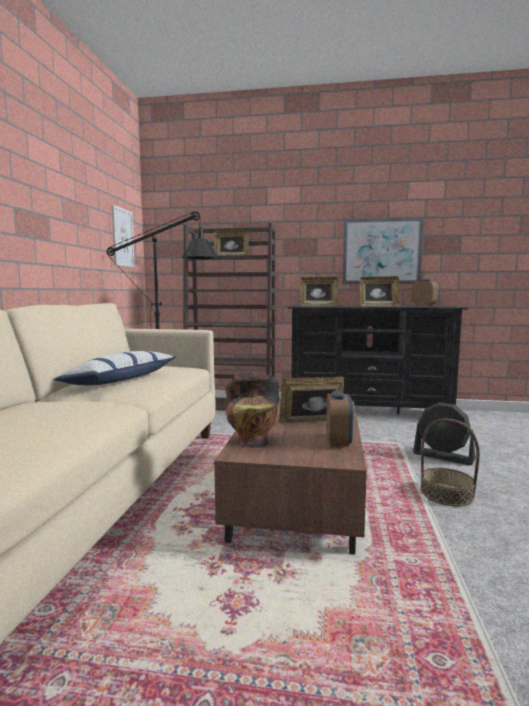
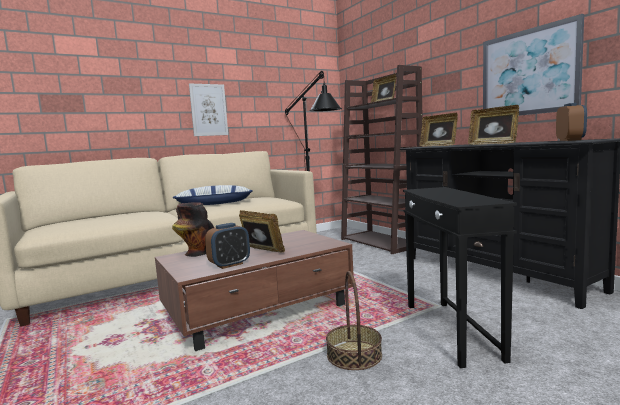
camera: 50 degrees right, 0 degrees up
(123, 237) = (308, 98): picture -> picture (208, 110)
(443, 456) = (450, 331): black fan -> black side table

